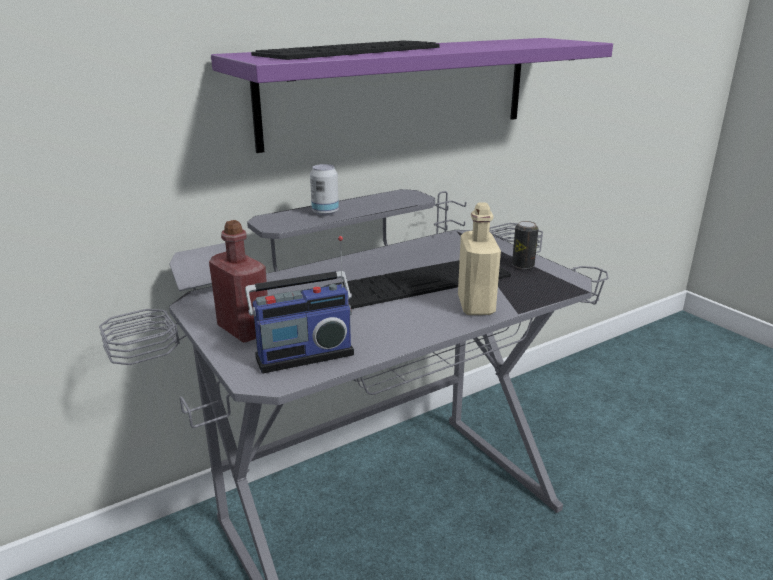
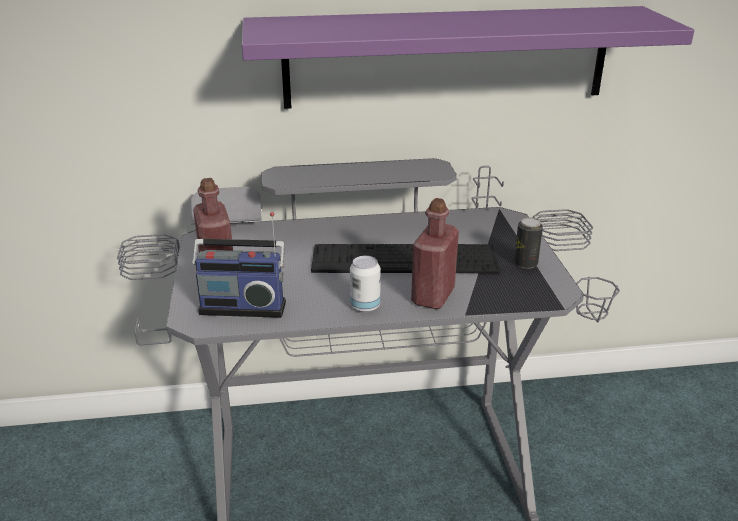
camera: 25 degrees right, 5 degrees up
(325, 212) = (335, 174): can -> can (365, 306)
(351, 51) = (367, 25): keyboard -> none
(476, 305) = (433, 296): beige bottle -> red bottle

